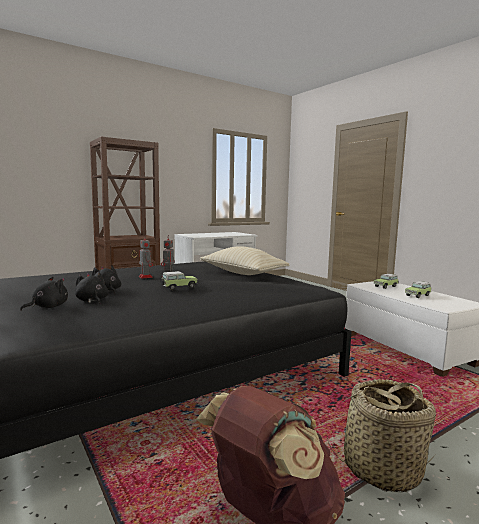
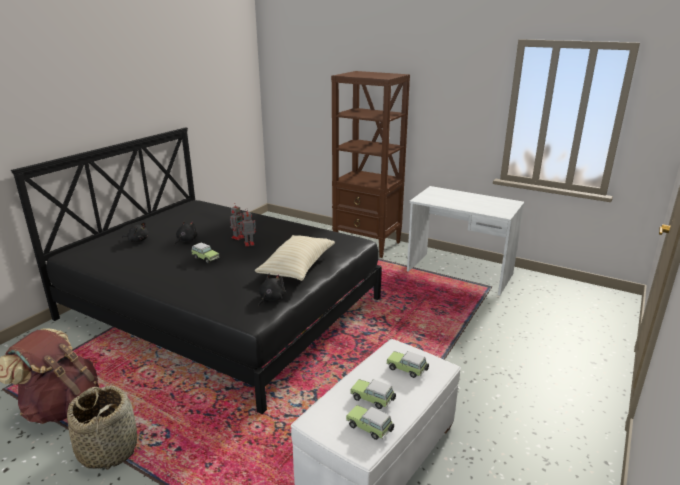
camera: 65 degrees right, 15 degrees up
(92, 301) = (158, 245): black plush toy -> black plush toy (271, 298)
(449, 299) = (370, 428): none -> toy car

